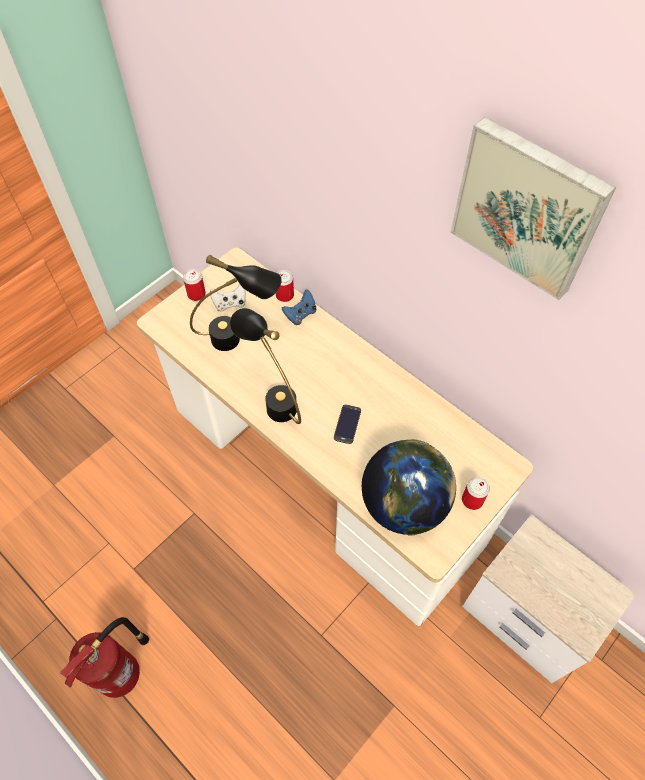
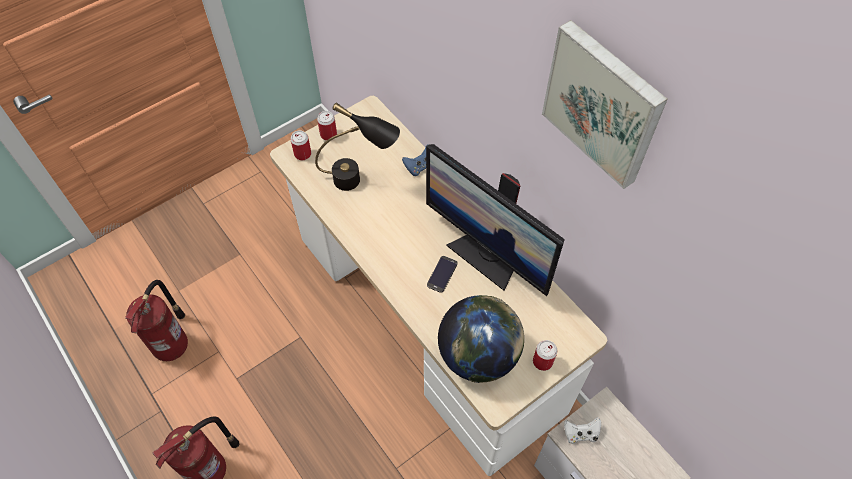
camera: 10 degrees right, 0 degrees up
(57, 543) = (172, 343): none -> fire extinguisher
(230, 304) = (357, 147): white game controller -> white game controller (580, 434)
(273, 398) = (379, 240): black table lamp -> none
(284, 295) = (409, 146): can -> can (302, 154)
(390, 397) = (487, 255): none -> monitor

